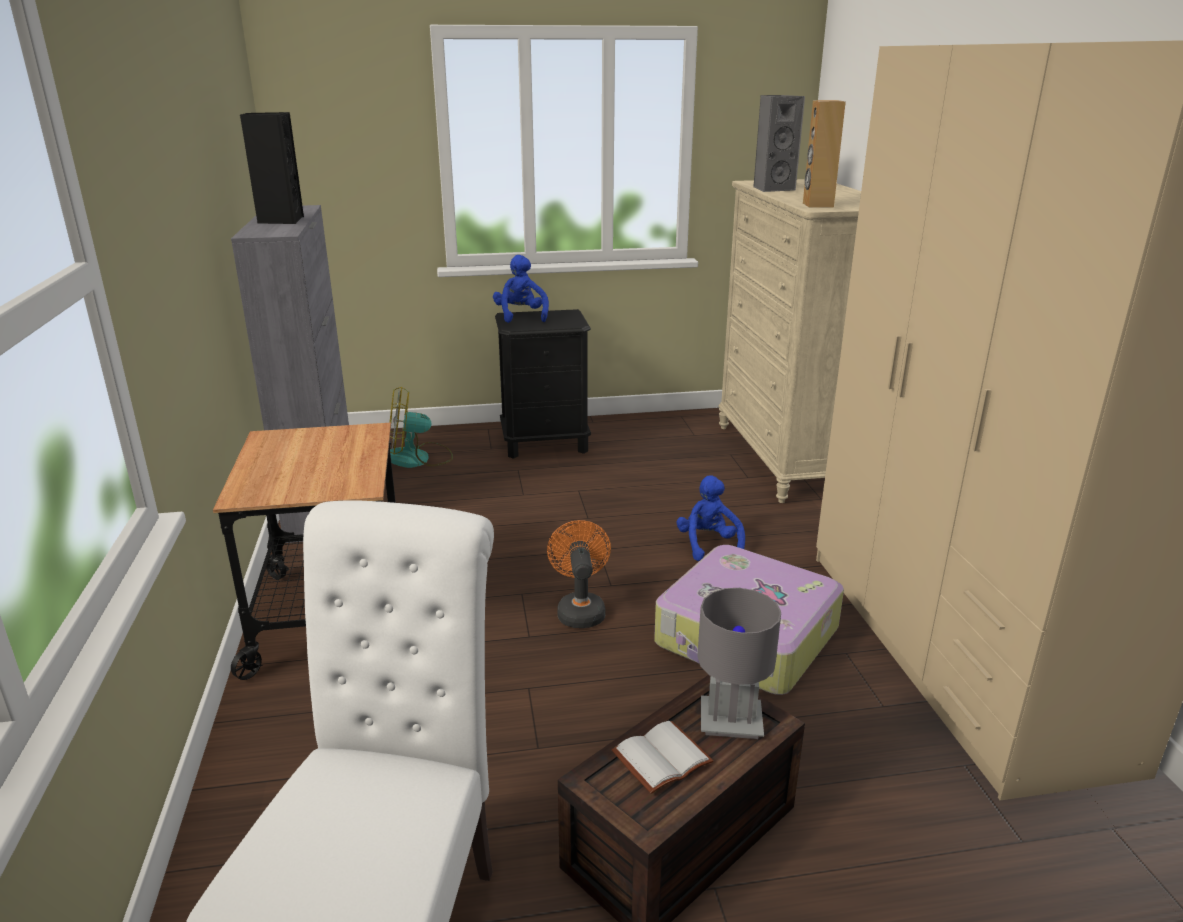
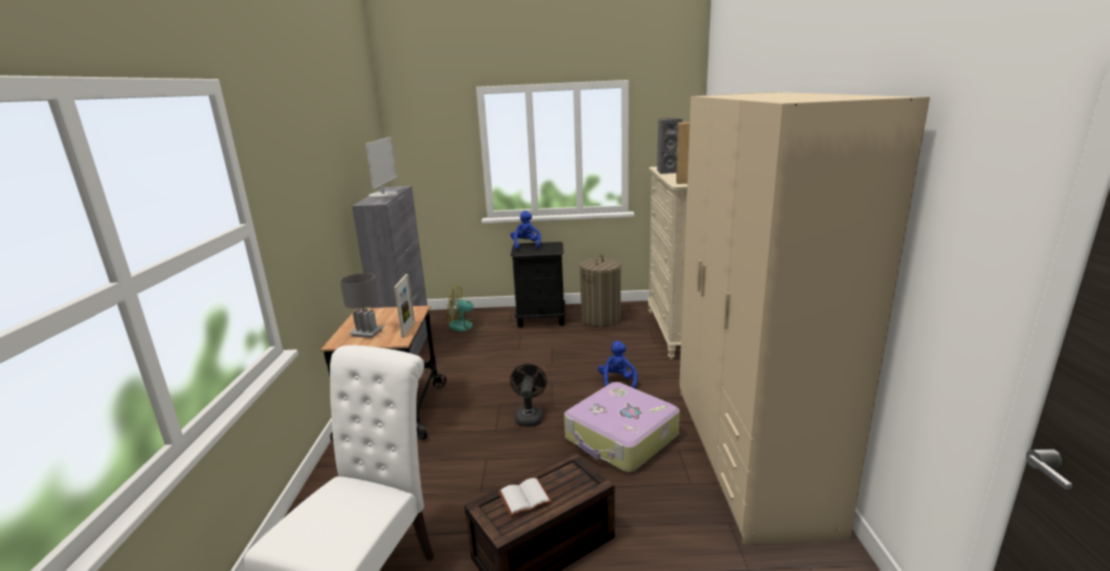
camera: 10 degrees right, 5 degrees down
(281, 220) = (384, 195): black speaker -> monitor
(369, 466) = (408, 329): none -> picture frame
(580, 610) = (529, 416): orange fan -> black fan
(645, 439) = (601, 318): none -> laundry basket
(731, 721) = (571, 481): grey table lamp -> grey table lamp (367, 333)

